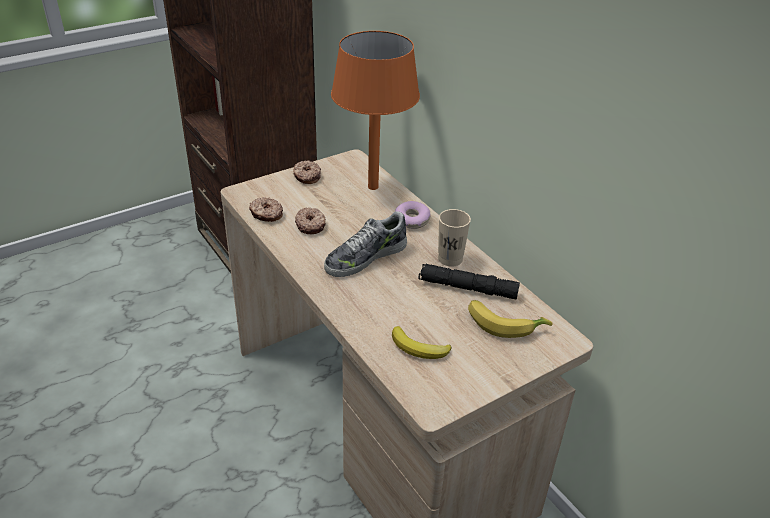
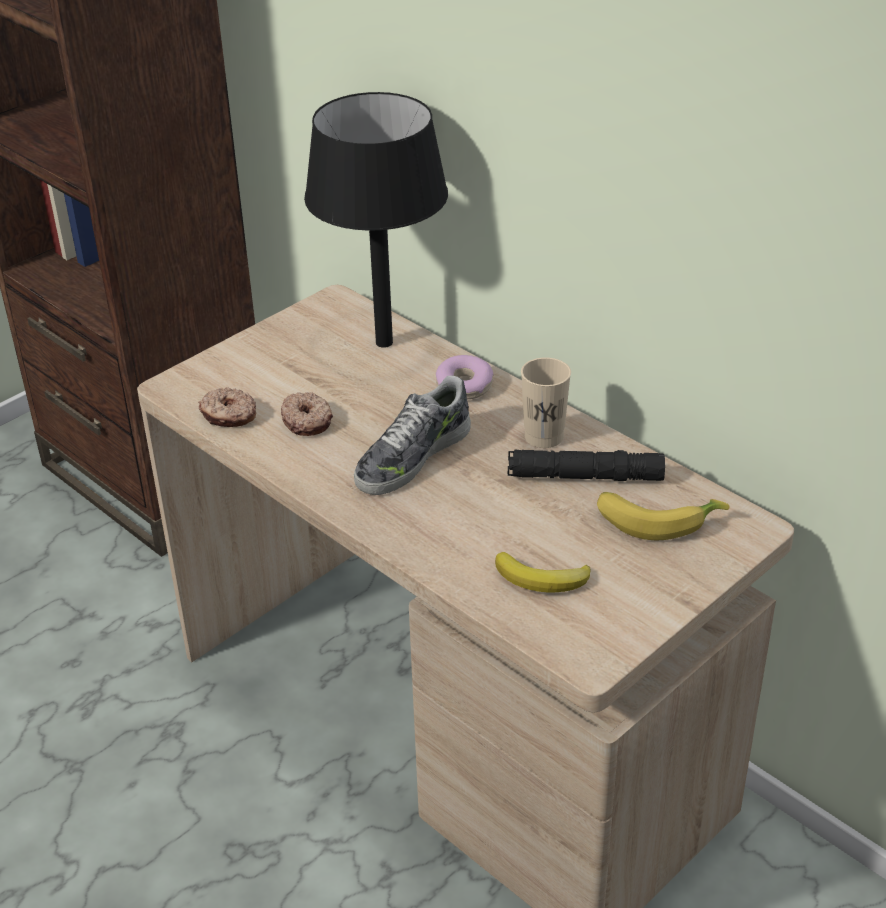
camera: 10 degrees left, 0 degrees up
(306, 176) = (270, 343): donut -> none
(373, 187) = (384, 342): orange table lamp -> black table lamp

